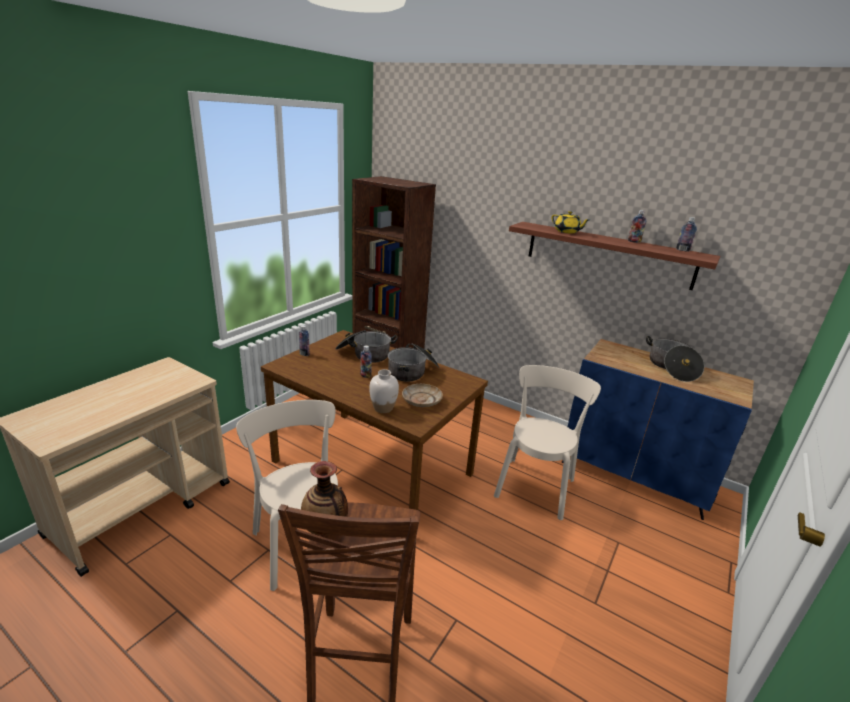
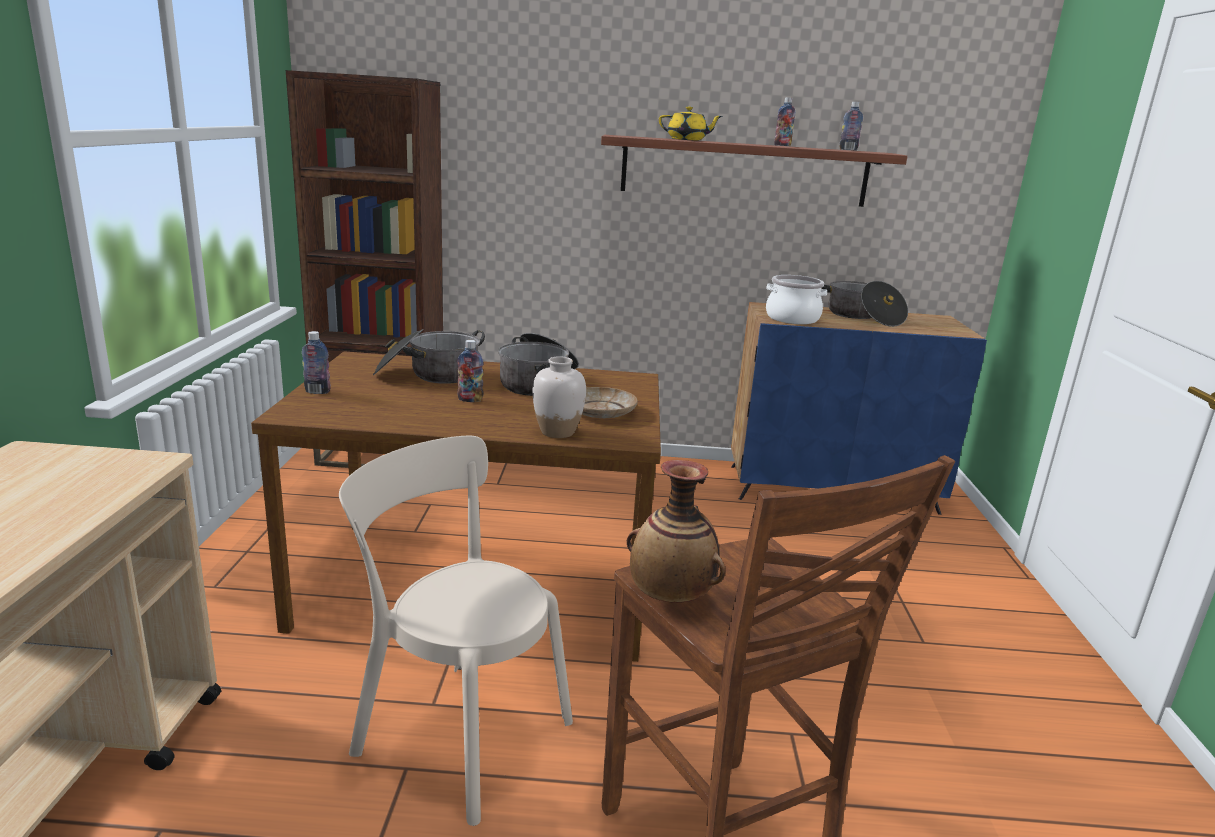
camera: 30 degrees left, 5 degrees down
(535, 485) = (733, 535): beige chair -> none
(612, 359) = (792, 318): none -> cooking pot

